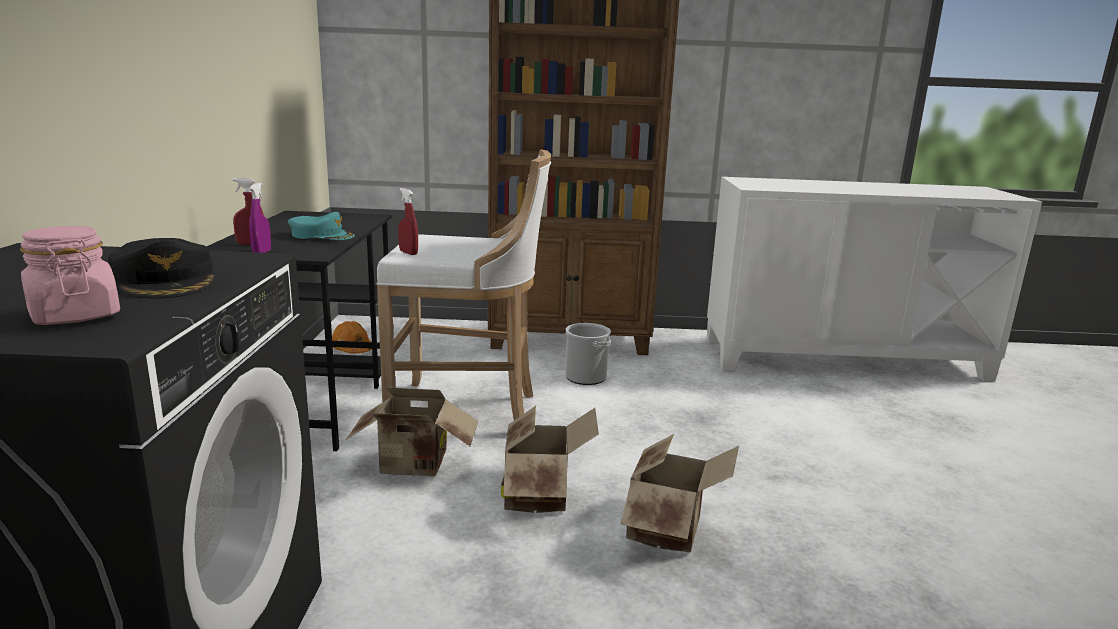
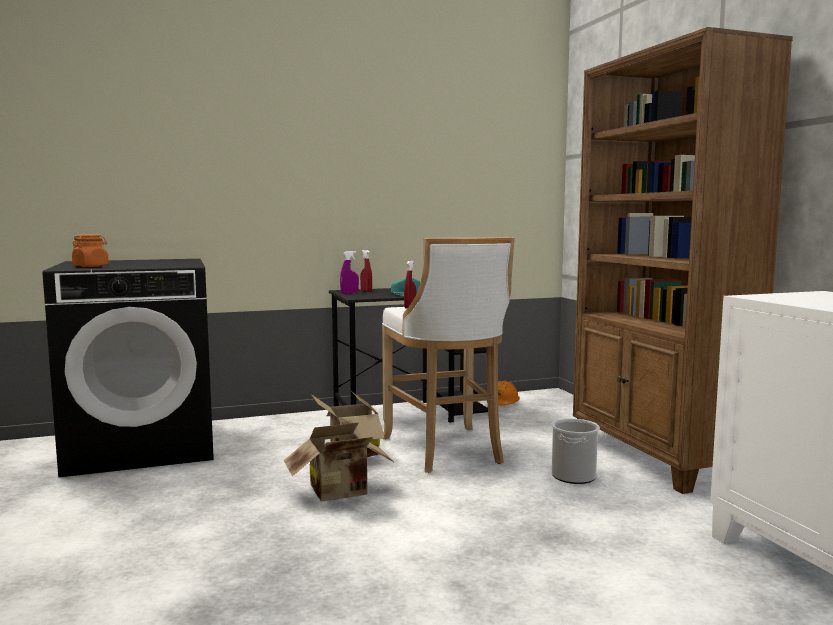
camera: 70 degrees right, 10 degrees down
(74, 316) = (91, 266): pink jar -> orange jar
(165, 281) = (143, 265): black cap -> none
(671, 530) = (321, 543): cardboard box -> none

